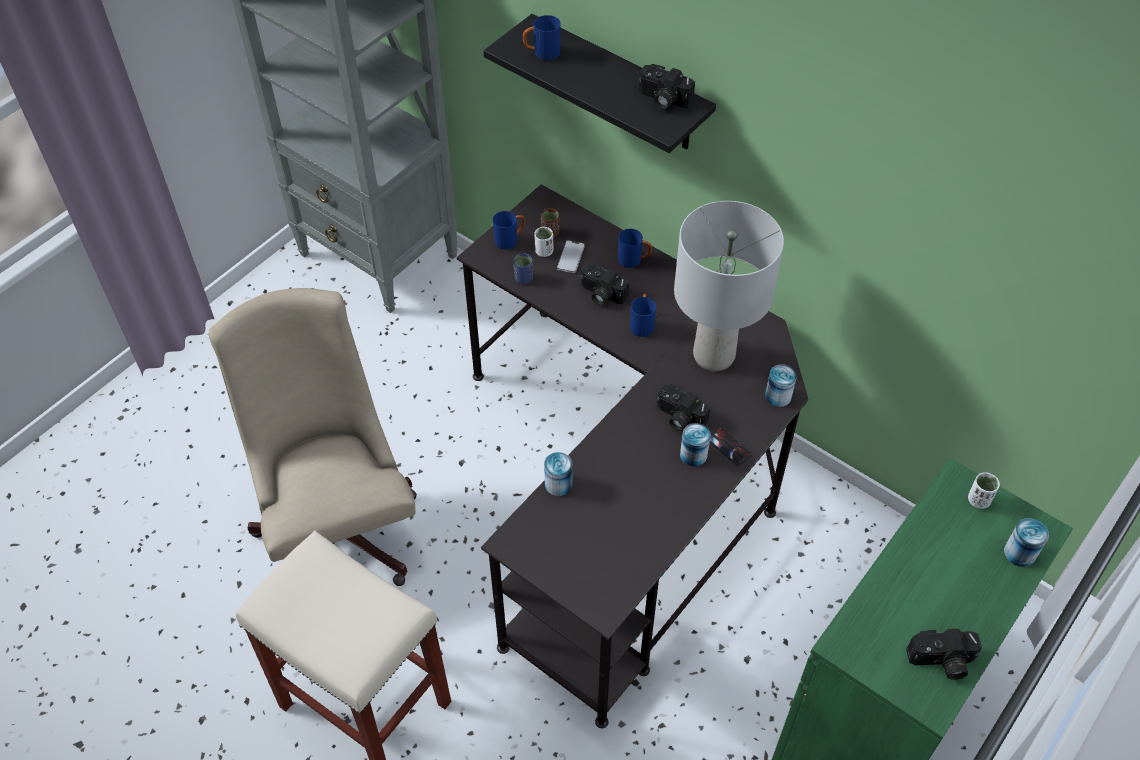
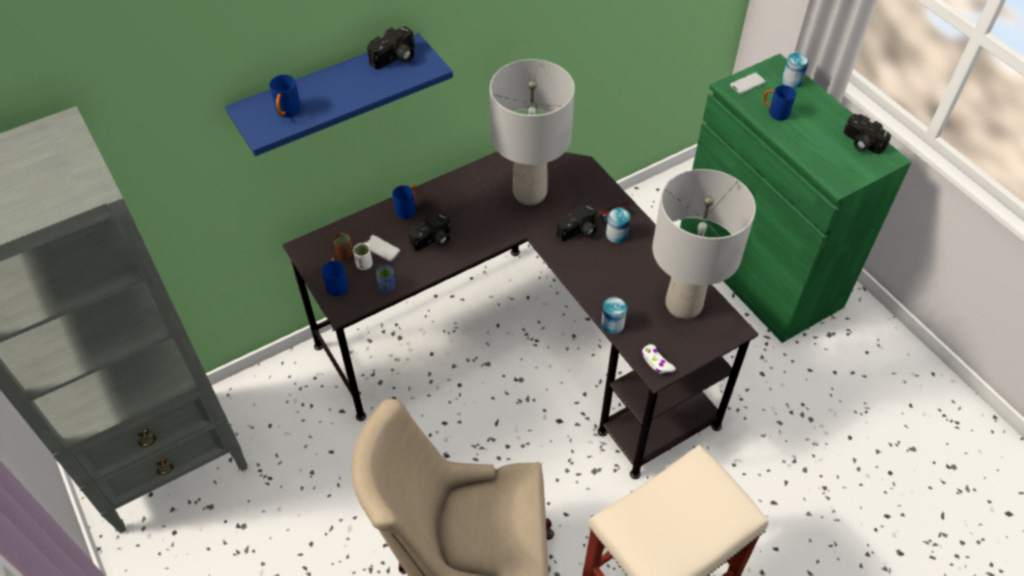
camera: 70 degrees left, 0 degrees up
(522, 539) = (656, 362): none -> white game controller
(615, 548) = (683, 306): none -> grey table lamp
(619, 85) = (330, 93): black shelf -> blue shelf
(642, 324) = (477, 225): blue mug -> blue mug (774, 112)
(778, 396) = (583, 171): can -> none
(941, 662) = (861, 143): camera -> camera turned 120 degrees clockwise
(978, 500) = (747, 84): white cup -> phone

